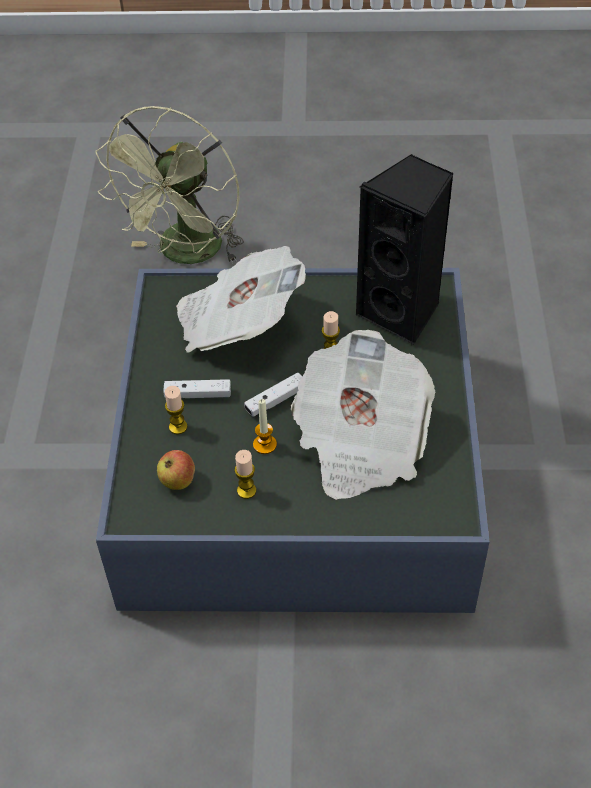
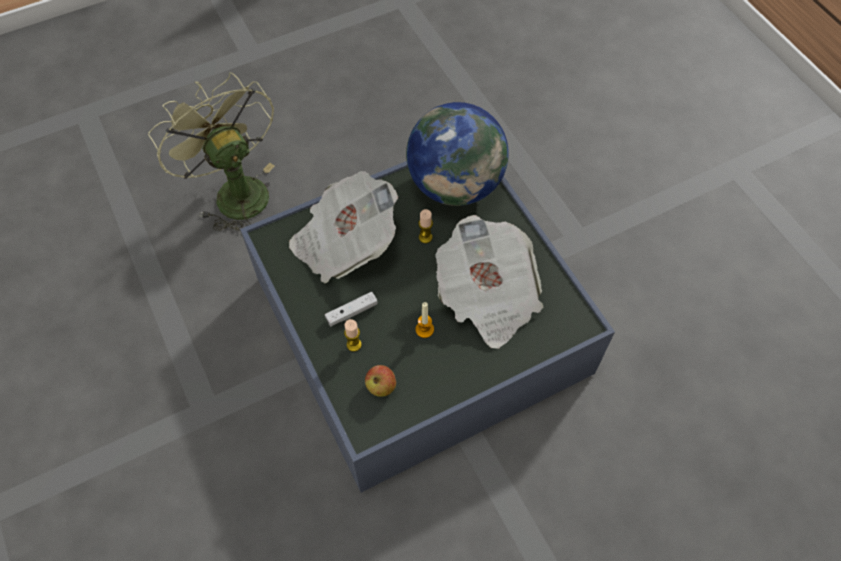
camera: 30 degrees left, 10 degrees up
(186, 254) = (234, 191): green fan -> green fan turned 150 degrees clockwise
(246, 490) = (434, 371): candle -> none
(276, 400) = (410, 291): white game controller -> none
(402, 313) = (455, 185): black speaker -> globe

